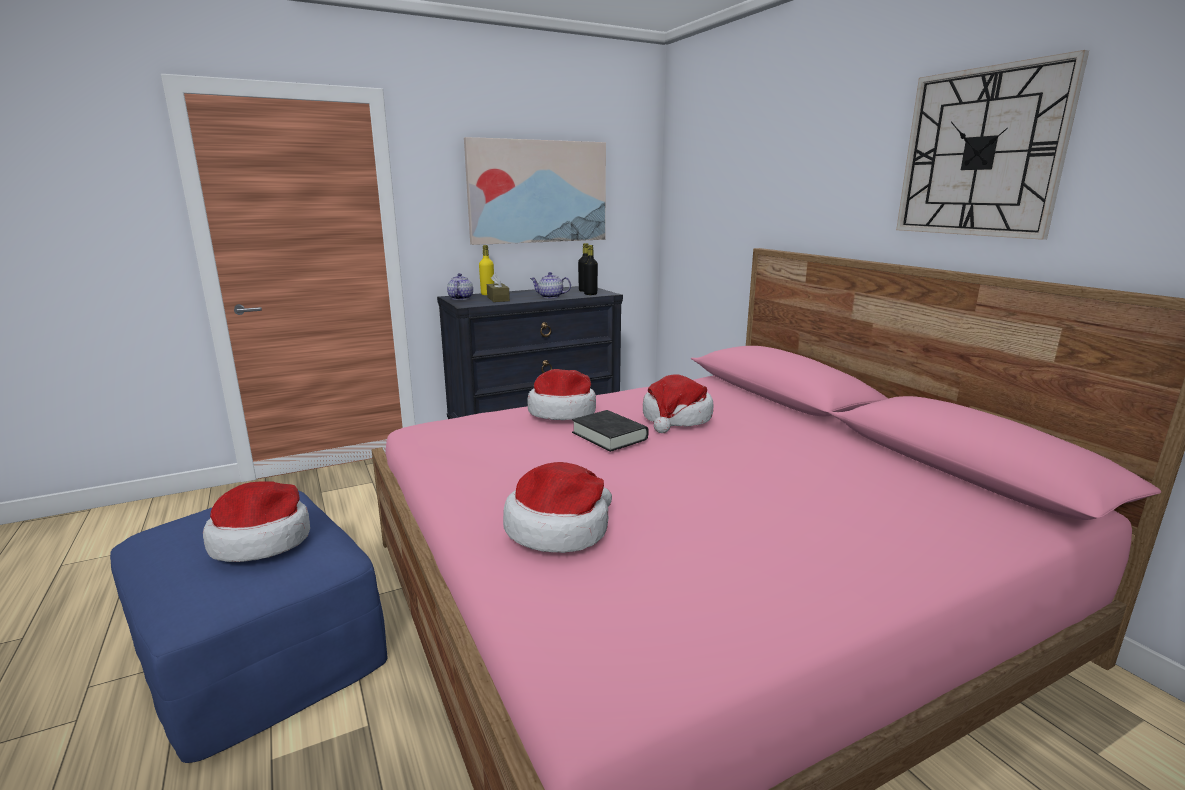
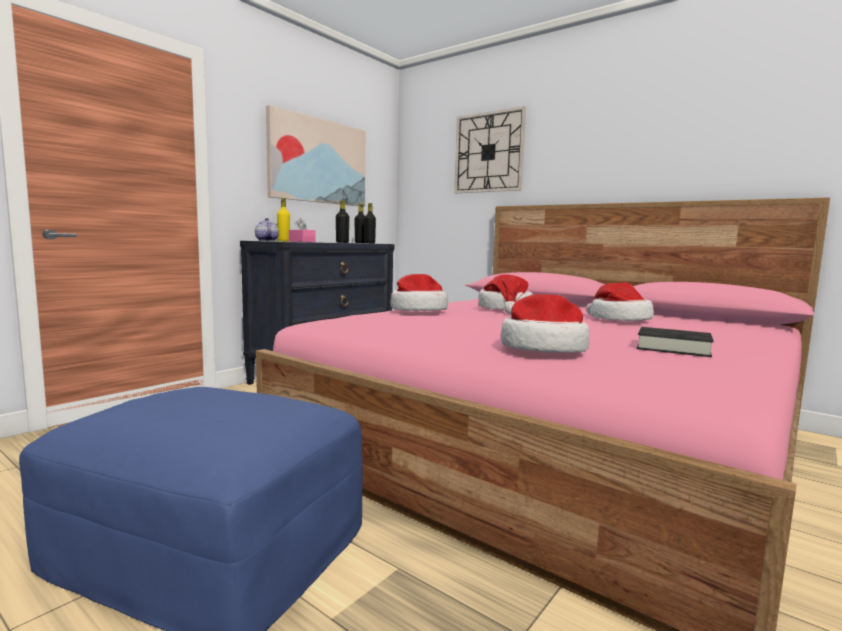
camera: 25 degrees left, 10 degrees down
(262, 540) = (247, 404): hat -> hat (618, 319)
(498, 299) = (302, 241): brown tissue box -> pink tissue box
(550, 297) = (342, 242): teapot -> black bottle
(609, 436) = (482, 314): black book -> black book (673, 348)
(981, 153) = (667, 129): wall clock -> wall clock (489, 152)

